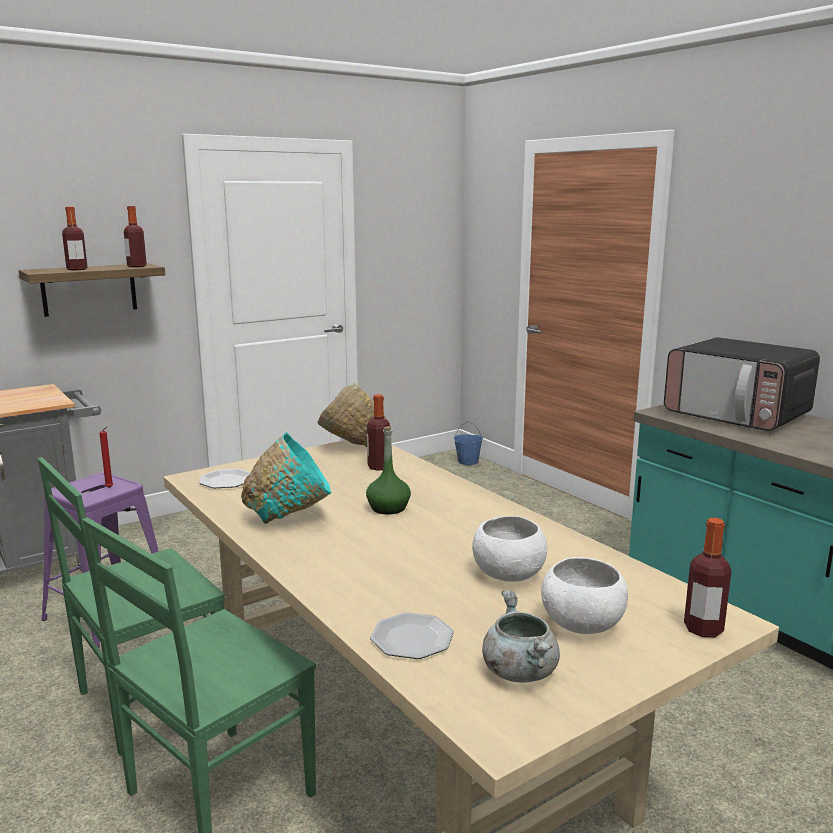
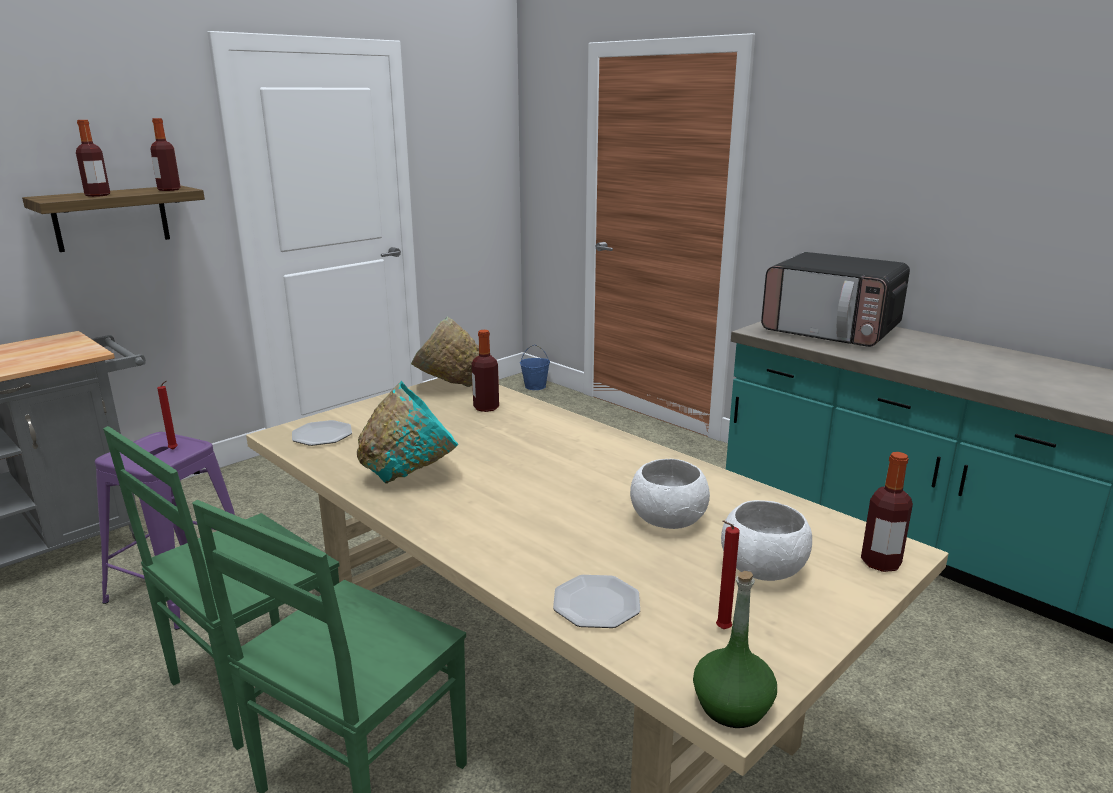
camera: 10 degrees left, 5 degrees up
(388, 508) = (513, 454): green bottle -> green bottle (732, 706)
(519, 671) = (721, 629): grey cooking pot -> red candle

